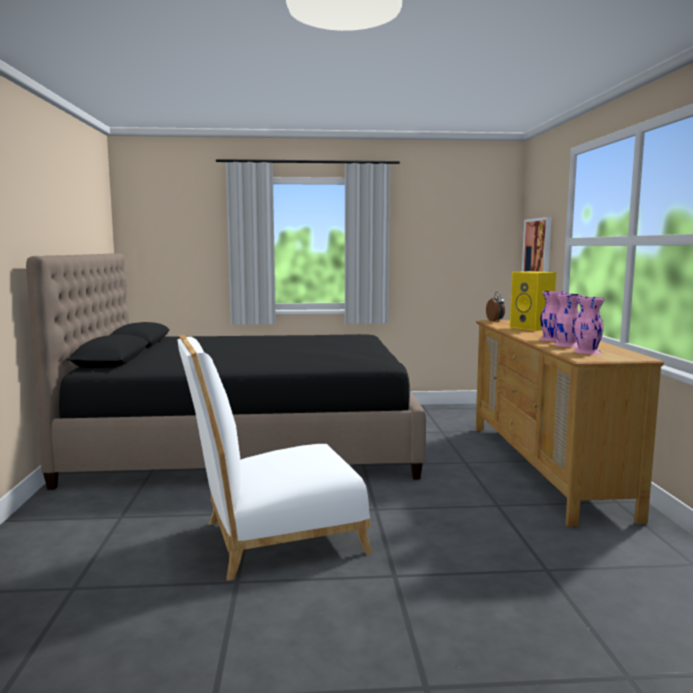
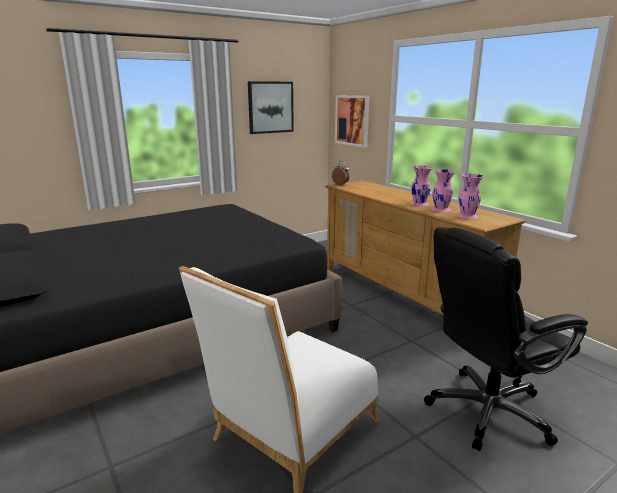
camera: 30 degrees left, 10 degrees up
(439, 233) = (270, 107): none -> picture
(510, 583) = (488, 411): none -> black office chair
(532, 328) = (381, 190): yellow speaker -> none

